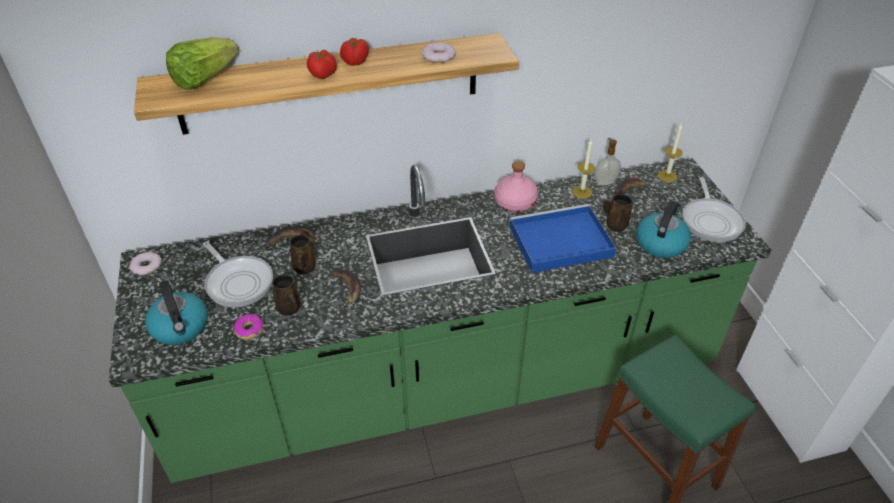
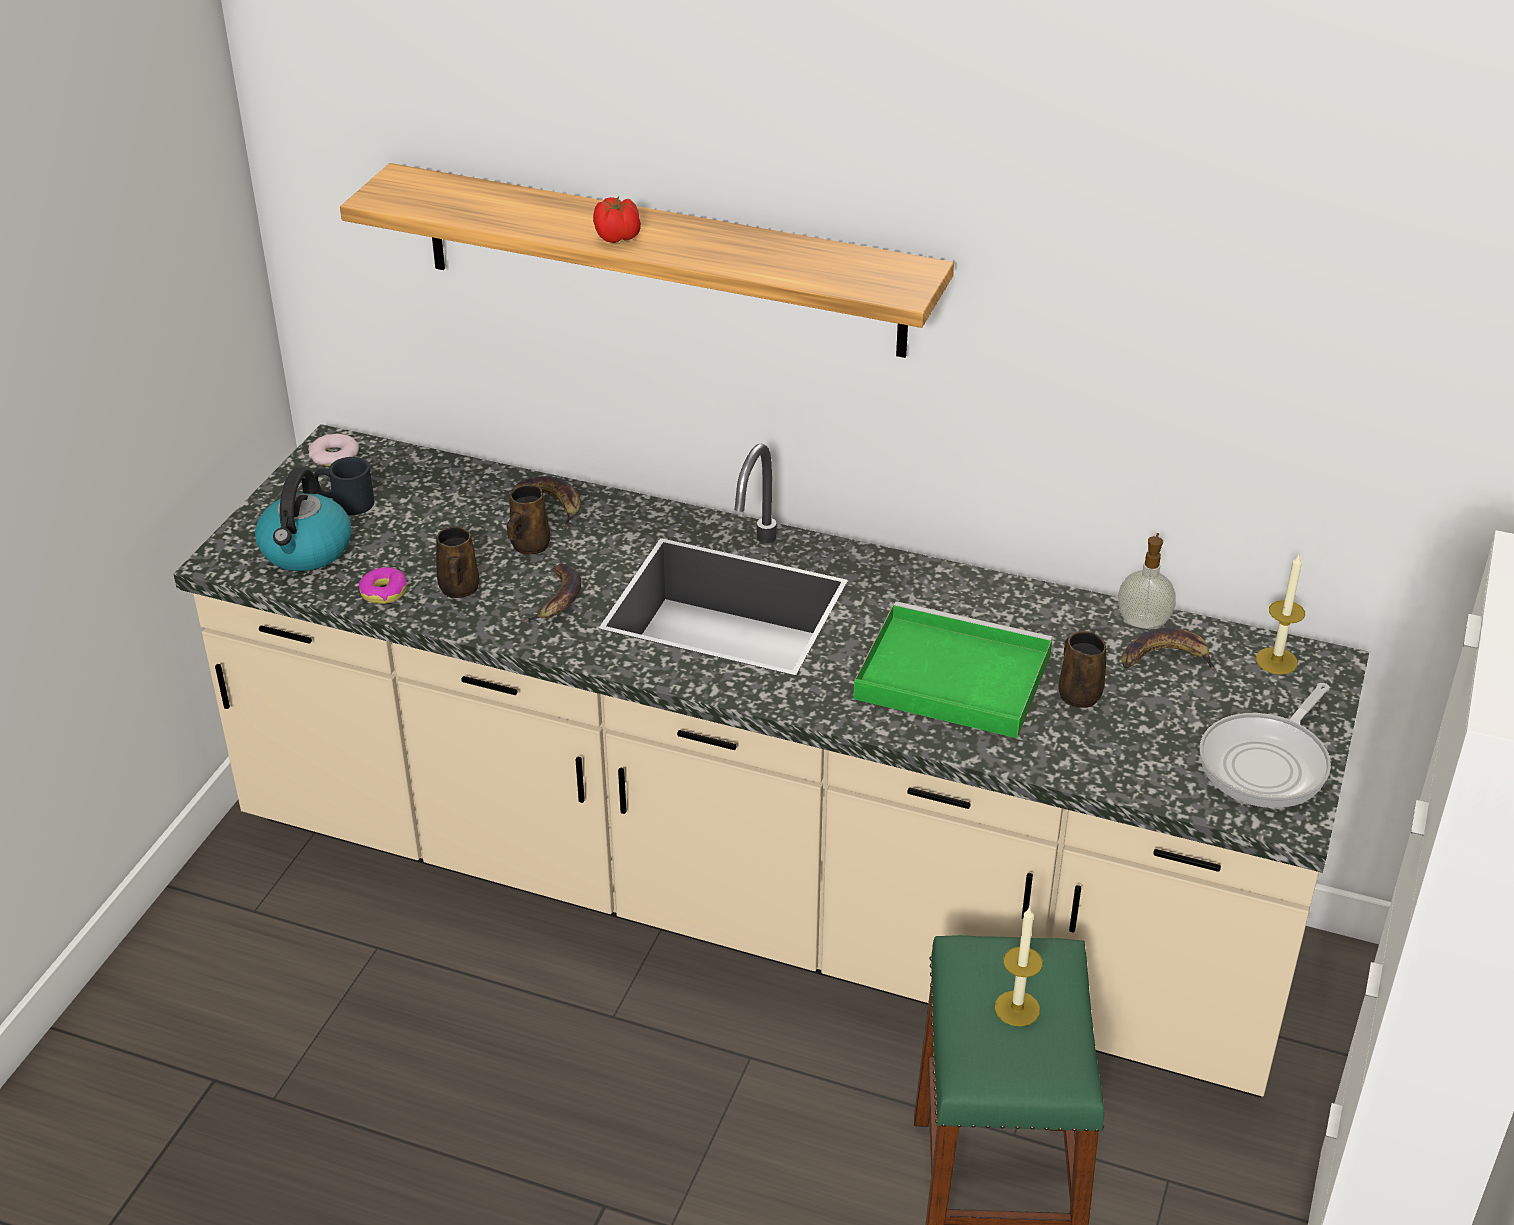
camera: 35 degrees right, 5 degrees down
(178, 290) = (345, 502): none -> black mug
(204, 79) = (464, 192): lettuce -> none
(238, 282) = (427, 526): frying pan -> none
(355, 62) = (682, 234): tomato -> none
(439, 56) = (810, 266): donut -> none
(447, 382) = (757, 893): green counter -> beige counter
(514, 202) = (945, 588): pink bottle -> none
(558, 242) = (949, 676): blue tray -> green tray
(582, 192) = (1081, 620): candle -> candle (1017, 1008)
(660, 243) = (1126, 754): kettle -> none

